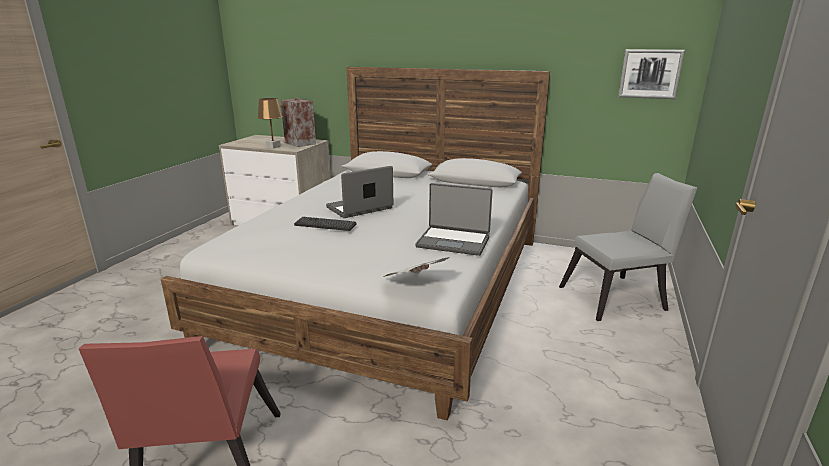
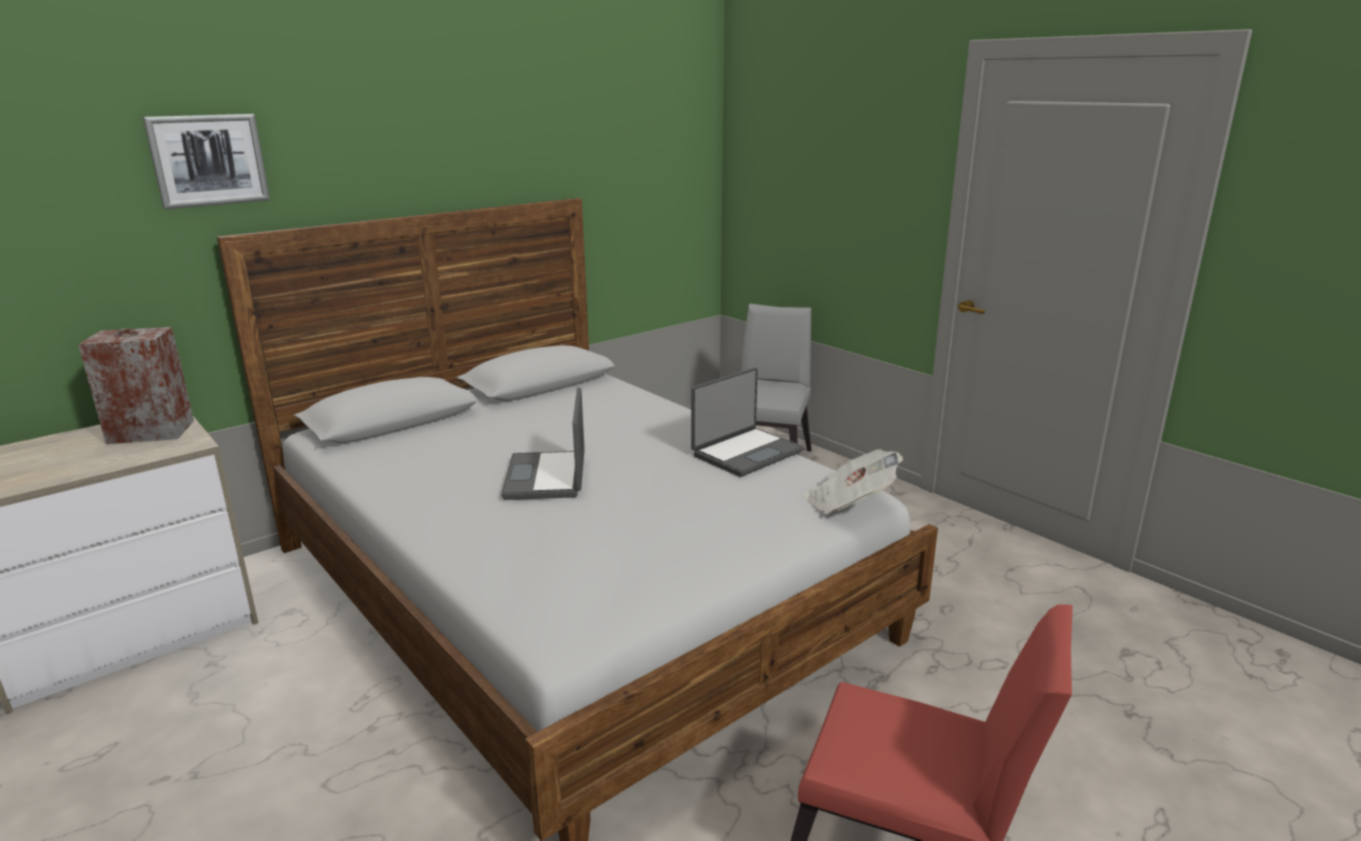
camera: 60 degrees left, 0 degrees up
(273, 147) = (118, 459): brown table lamp -> none
(325, 224) = (592, 514): keyboard -> none
(650, 74) = (676, 187): picture -> picture (208, 160)

